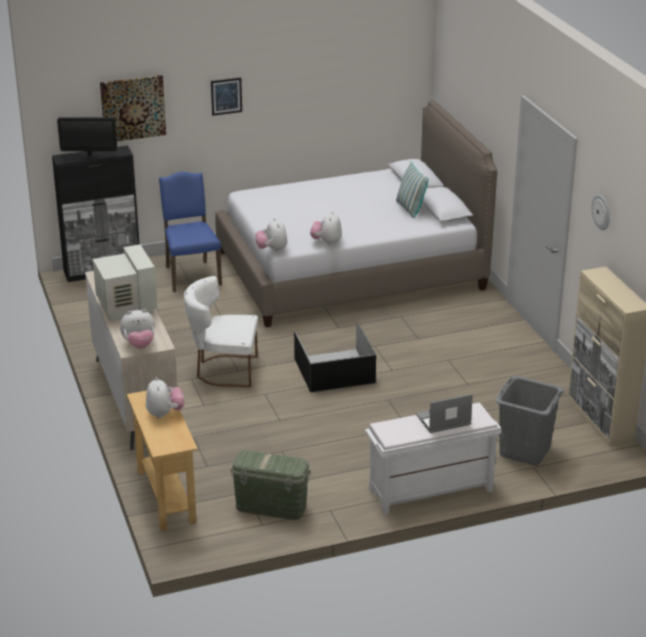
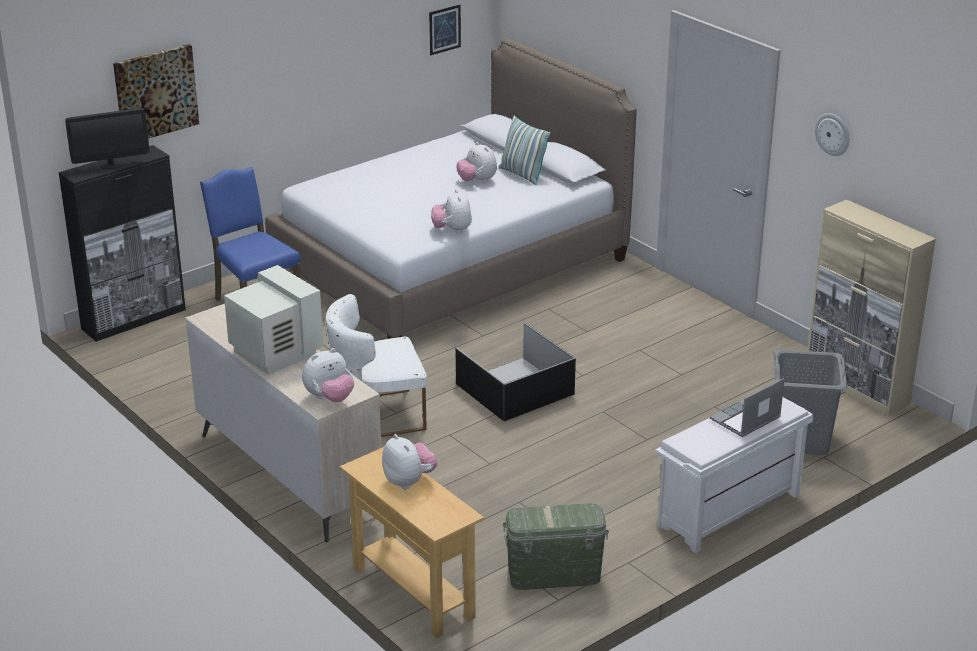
camera: 20 degrees left, 0 degrees up
(226, 96) = (267, 63): picture -> picture (444, 29)
(272, 250) = (391, 250): plush toy -> plush toy (477, 181)

